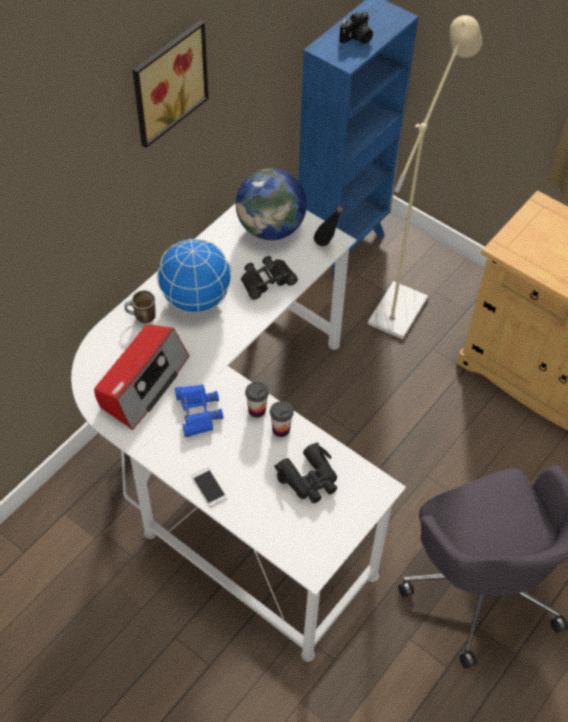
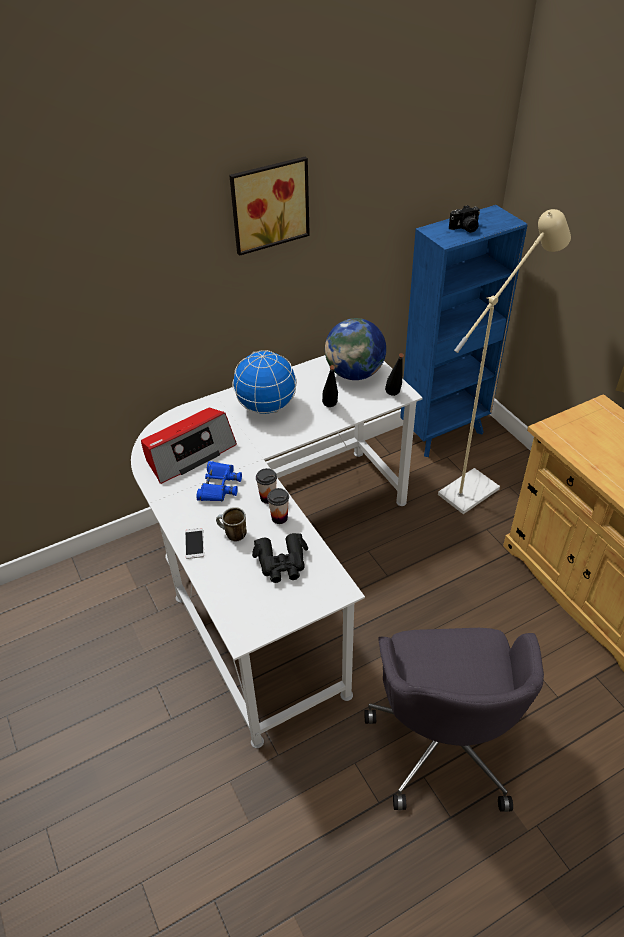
camera: 25 degrees right, 10 degrees down
(142, 318) = (217, 409): mug -> mug (232, 535)
(267, 281) = (330, 408): black binoculars -> black bottle

